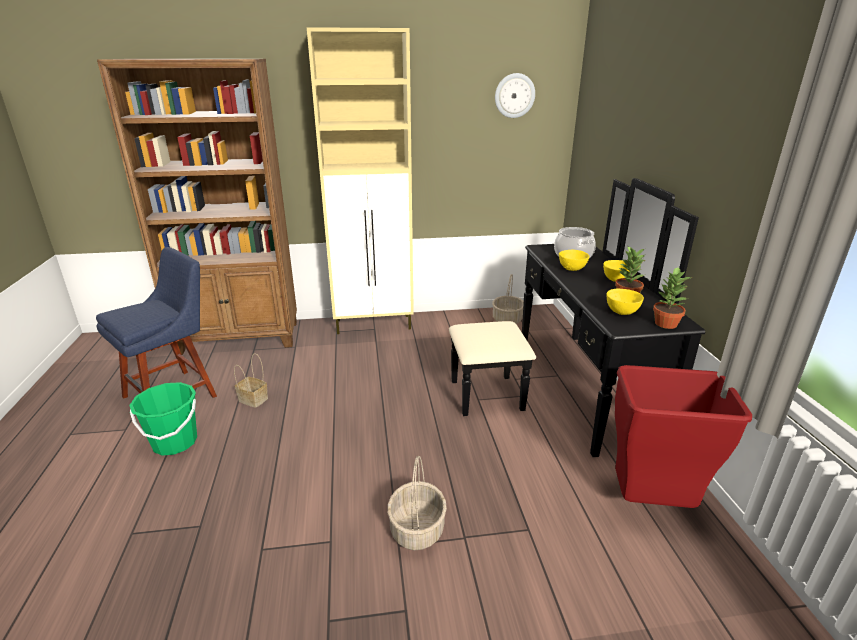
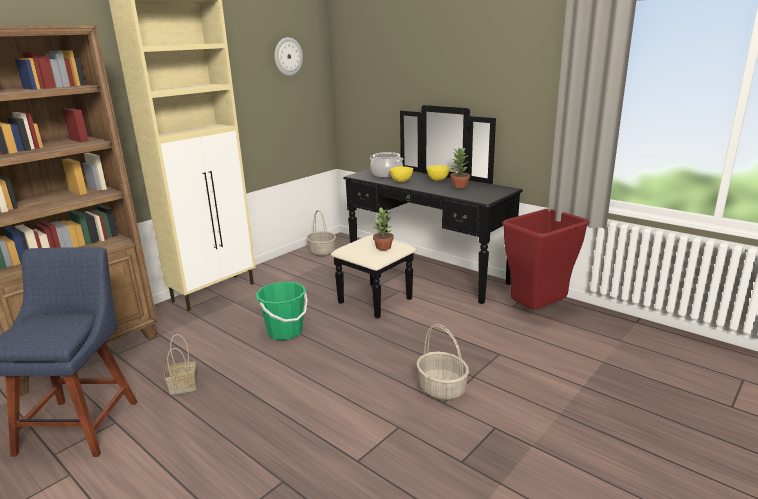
camera: 40 degrees left, 5 degrees down
(174, 442) = (153, 452): green bucket -> green bucket (285, 332)
(621, 313) = (471, 193): yellow bowl -> none
(665, 324) = (501, 192): potted plant -> potted plant (383, 247)

